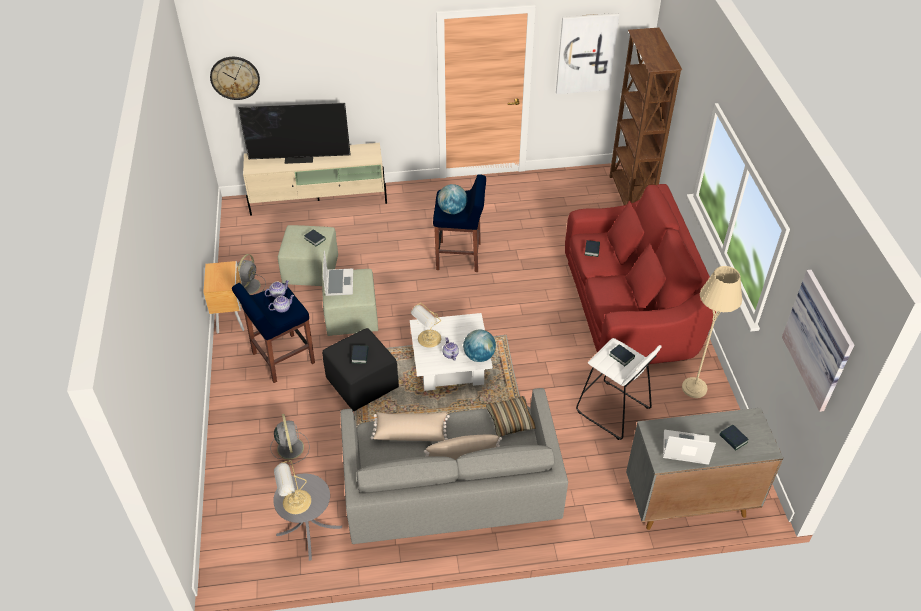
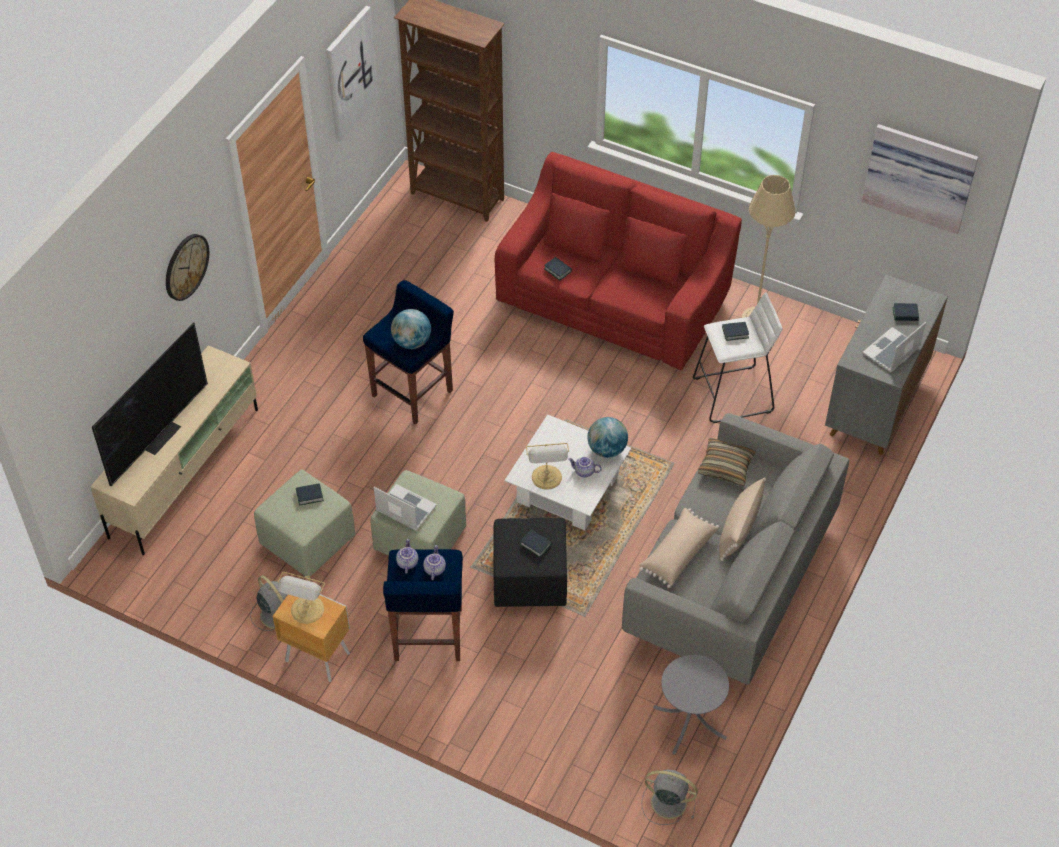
camera: 55 degrees left, 5 degrees up
(235, 77) = (65, 394): wall clock -> wall clock (186, 266)
(290, 447) = (566, 688): grey fan -> grey fan (667, 802)
(295, 502) = (698, 692): table lamp -> table lamp (307, 611)

